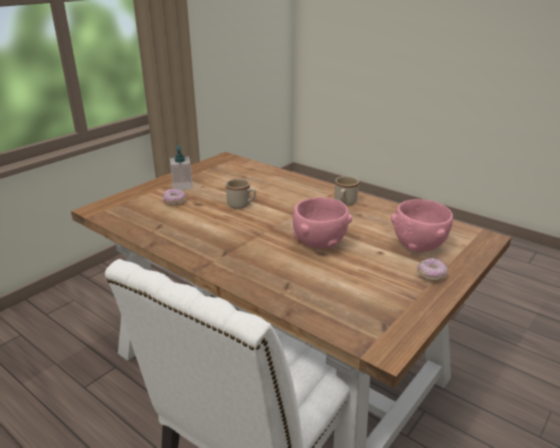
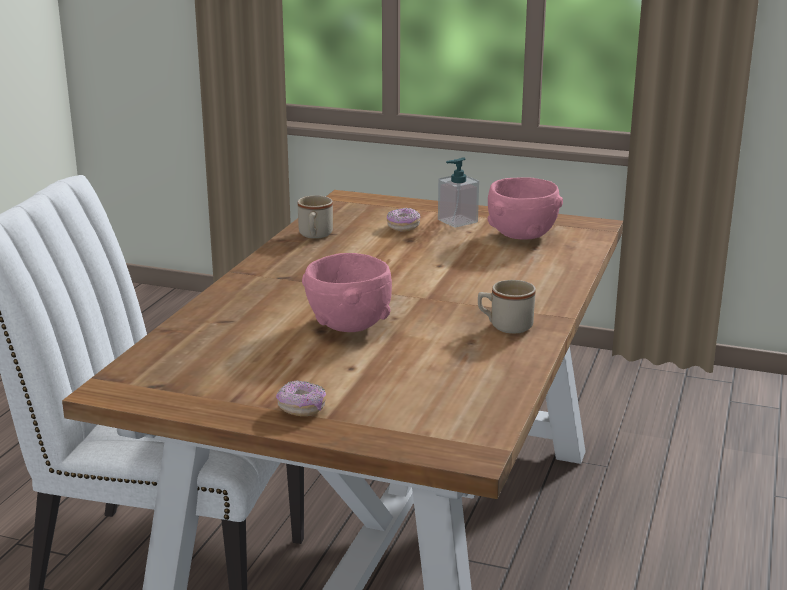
camera: 70 degrees right, 5 degrees down
(242, 205) = (429, 263): beige mug -> beige mug (315, 235)
(418, 246) = (392, 395): pink bowl -> pink bowl (522, 236)

